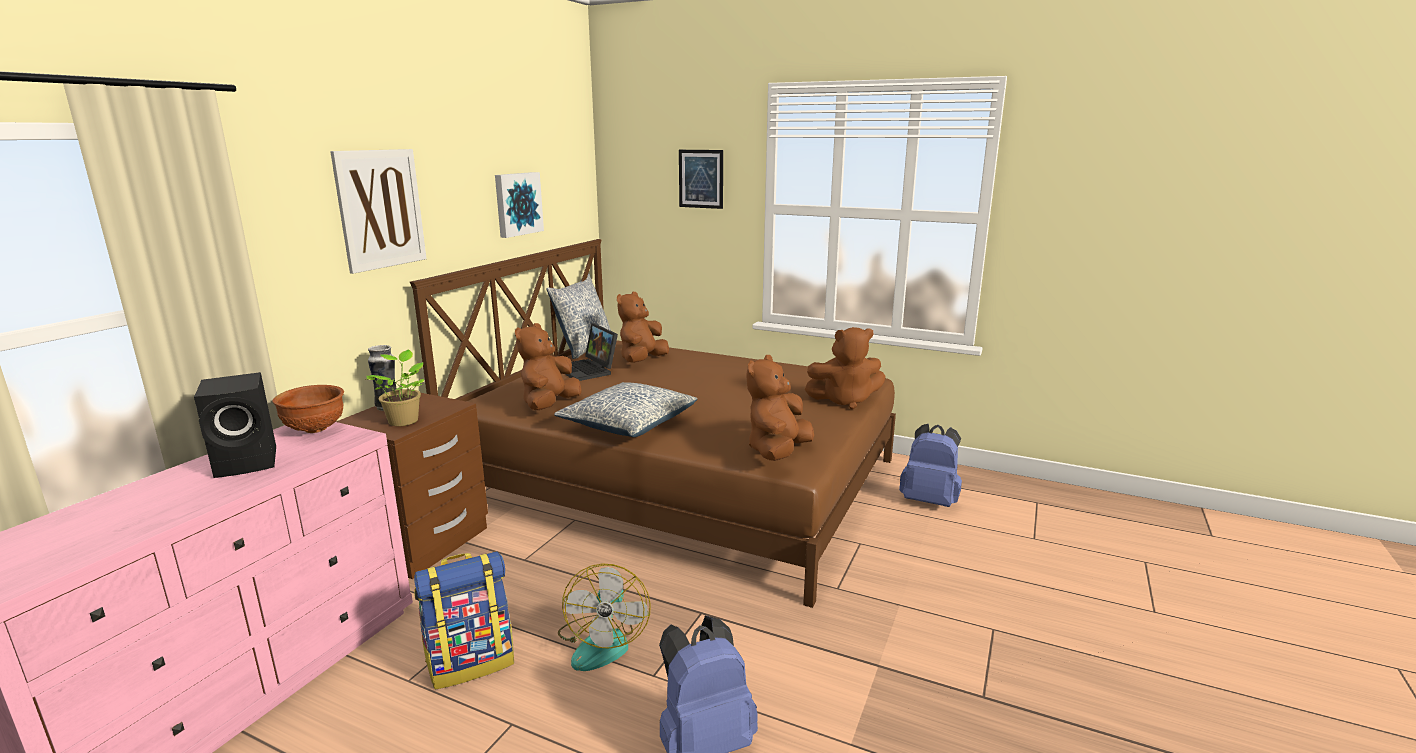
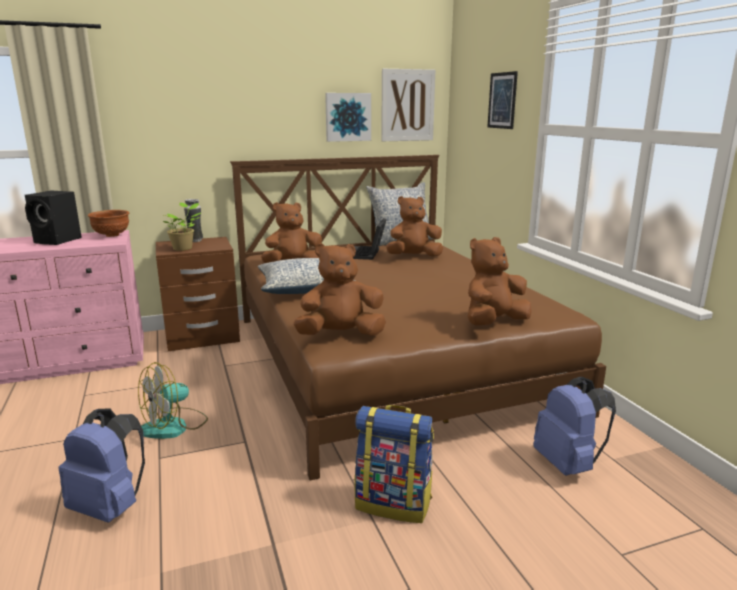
camera: 45 degrees right, 0 degrees up
(380, 209) = (215, 109): picture -> picture (407, 105)
(471, 662) = (115, 401): backpack -> backpack (394, 503)
(844, 400) = (493, 323): brown plush toy -> brown plush toy turned 105 degrees clockwise

